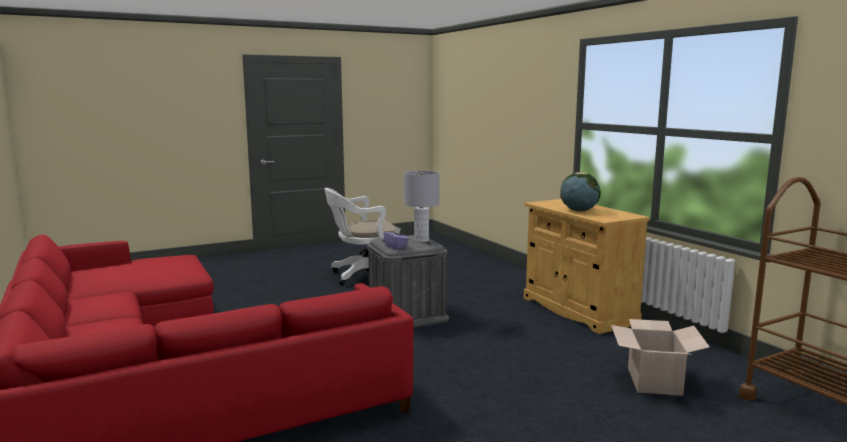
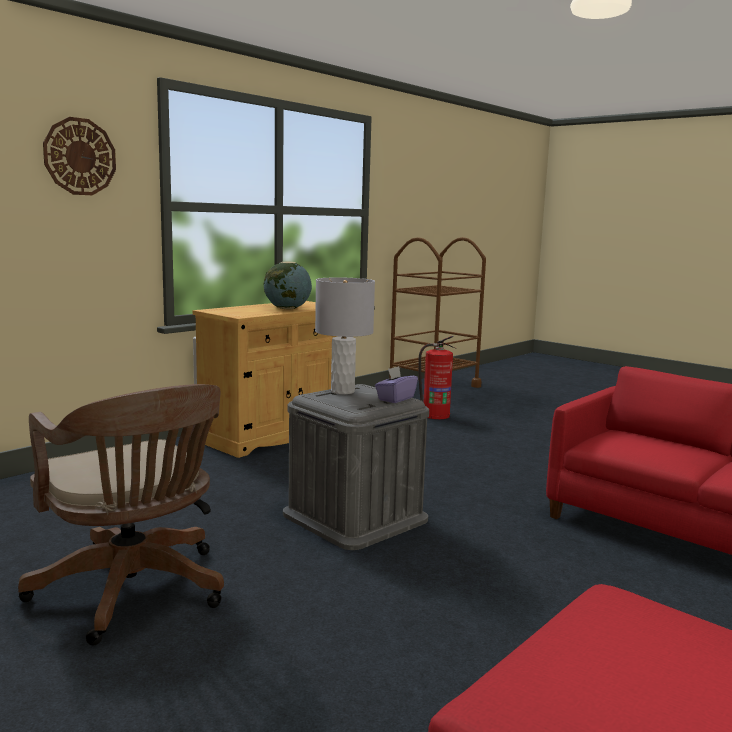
camera: 110 degrees left, 0 degrees up
(364, 276) = (135, 593): white office chair -> brown office chair
(541, 96) = (80, 156): none -> wall clock
(655, 381) = (435, 415): cardboard box -> fire extinguisher

